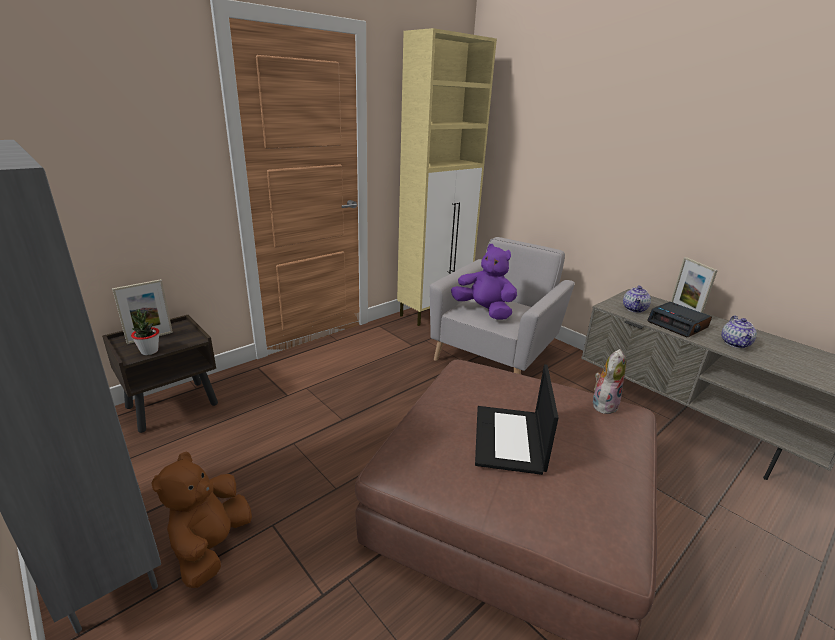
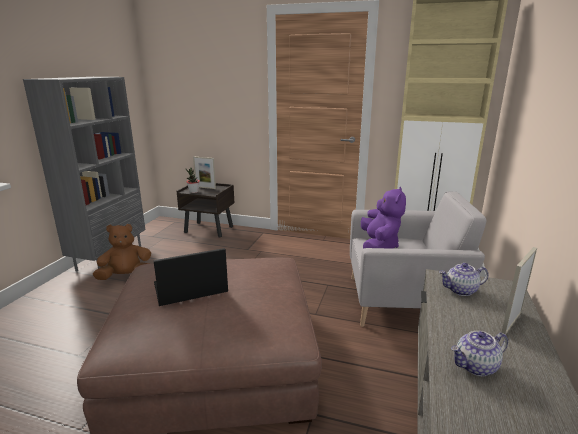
camera: 60 degrees right, 5 degrees down
(603, 404) = (282, 322): plush toy -> none
(678, 325) = (463, 320): alarm clock -> none

